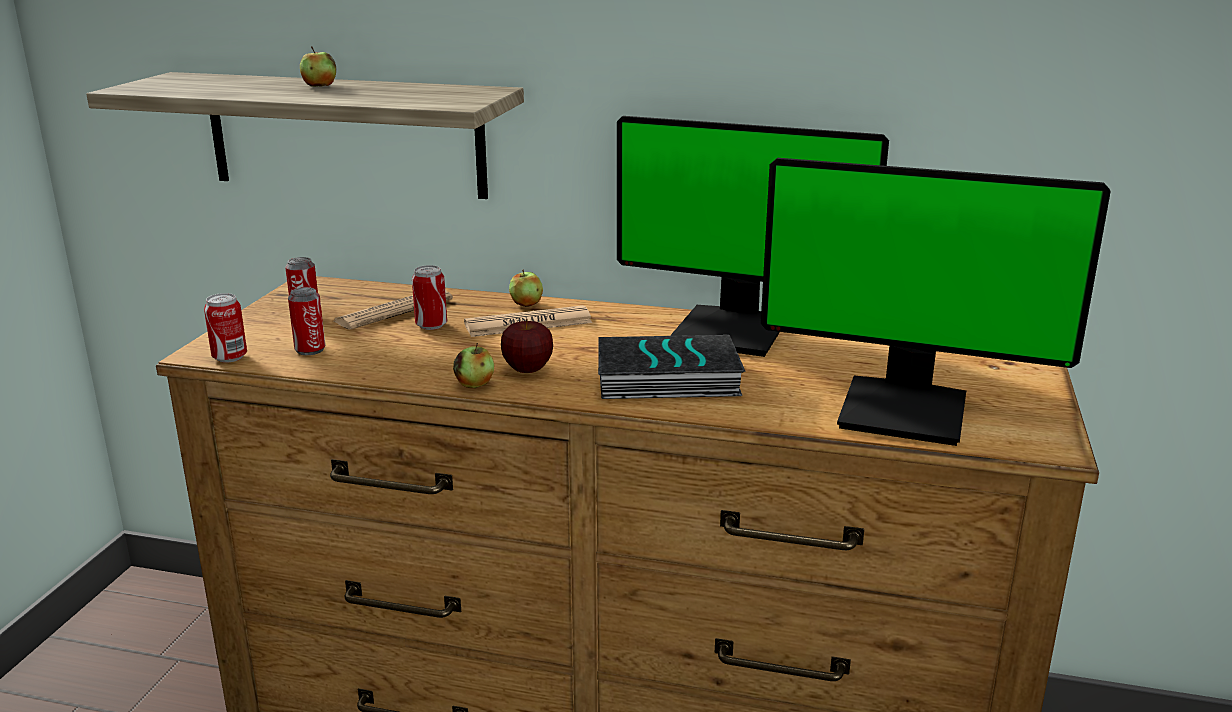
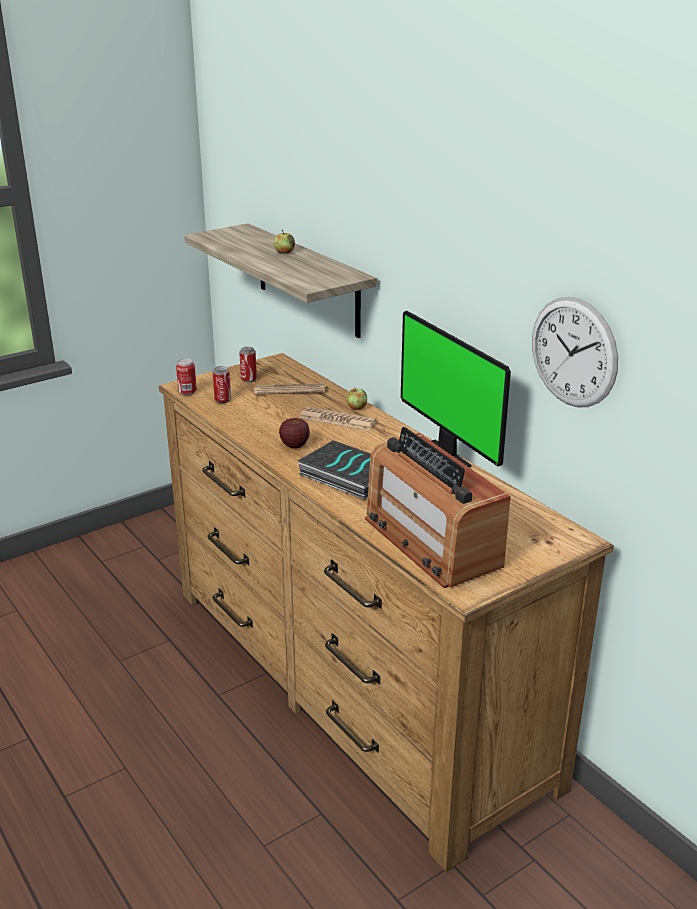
camera: 40 degrees right, 5 degrees up
(431, 325) = (292, 405): can -> none
(475, 384) = (260, 445): apple -> none
(906, 409) = (431, 541): monitor -> radio
(960, 94) = (573, 352): none -> wall clock

